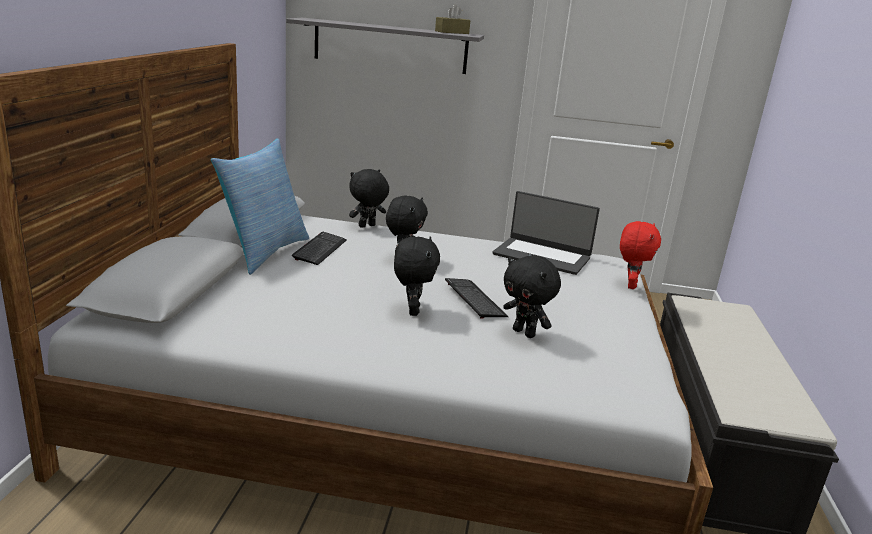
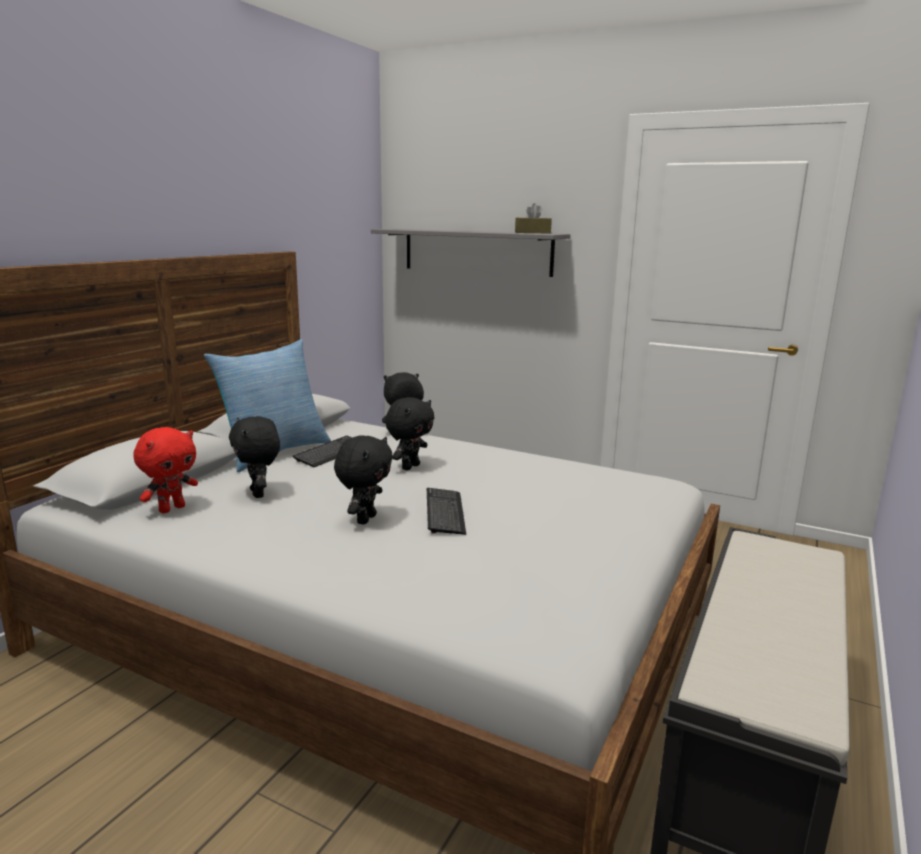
camera: 20 degrees right, 5 degrees down
(525, 333) = (468, 553): black plush toy -> black plush toy (259, 494)
(542, 256) = (575, 473): laptop -> none
(630, 285) = (662, 512): red plush toy -> red plush toy (171, 509)

